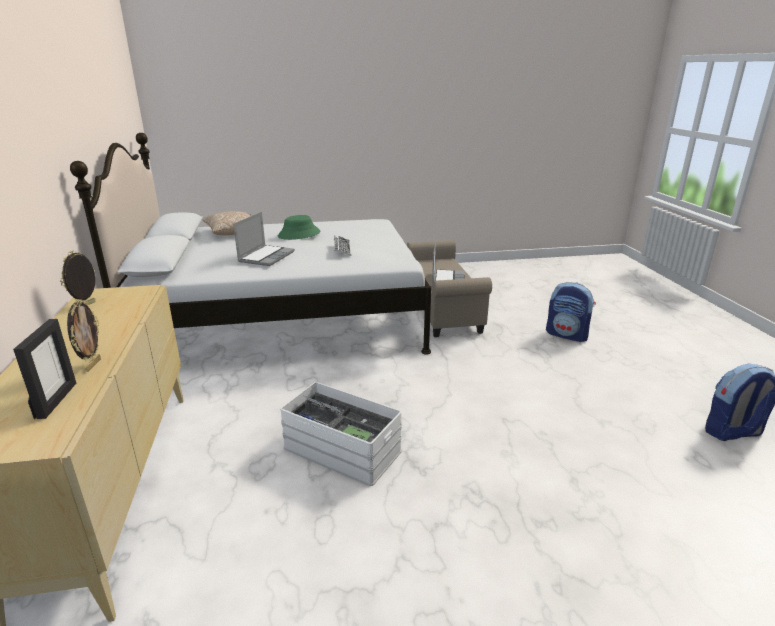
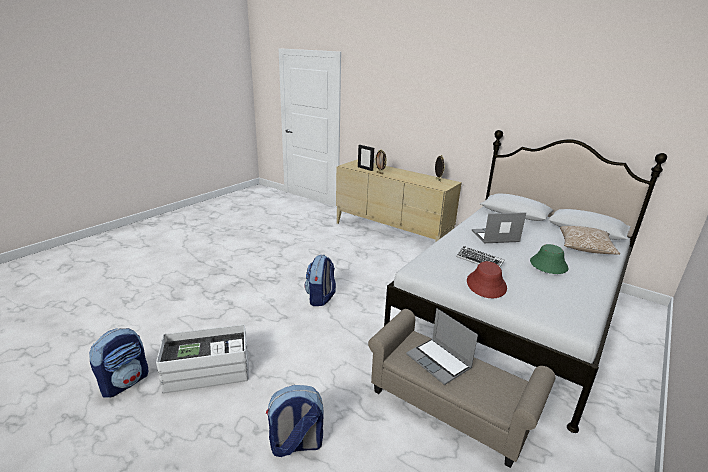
camera: 135 degrees right, 0 degrees up
(266, 256) = (495, 237): laptop -> laptop turned 105 degrees clockwise
(341, 450) = (343, 270): white storage box -> white storage box (208, 370)
(377, 241) = (486, 285): none -> red hat
(434, 422) = (320, 298): none -> backpack

